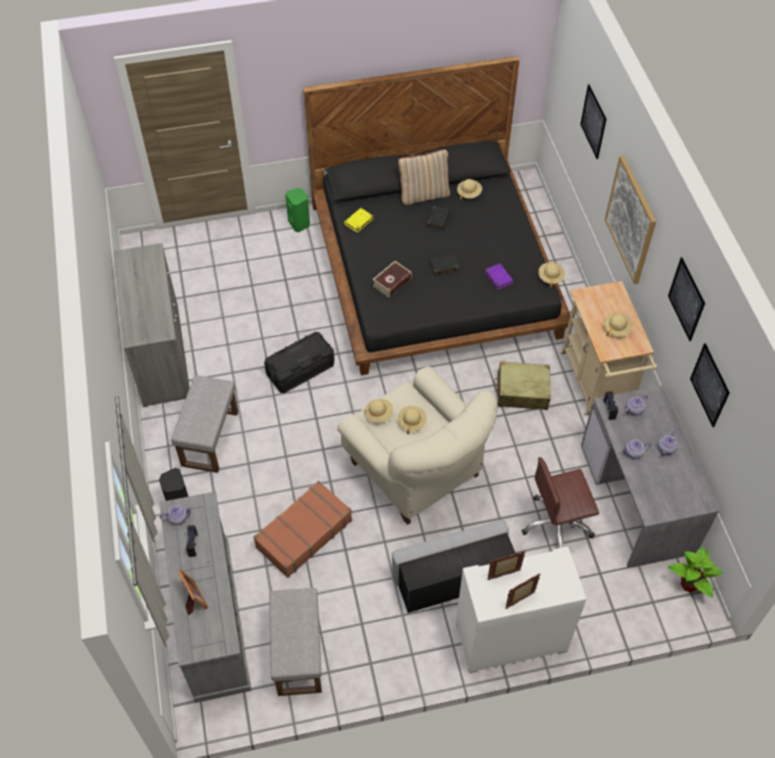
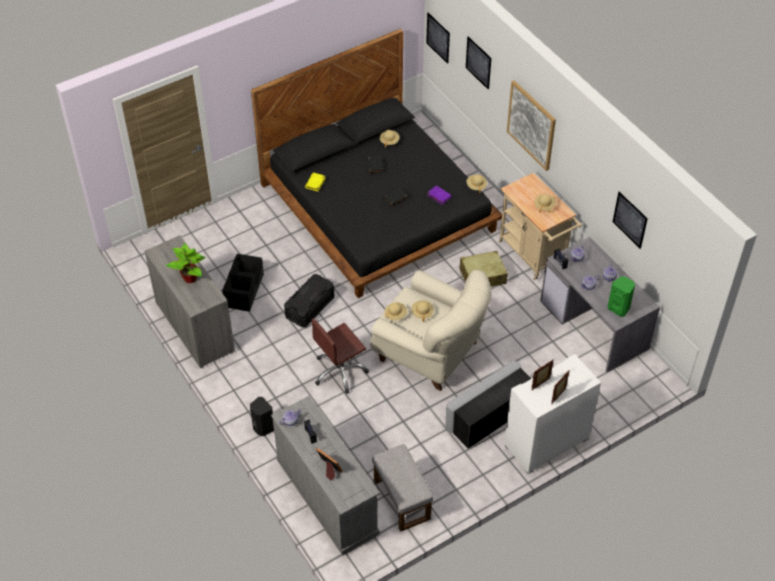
camera: 20 degrees left, 5 degrees down
(209, 437) = (263, 375): grey ottoman -> none
(236, 328) = (244, 291): none -> black storage box
(299, 223) = (257, 200): green speaker -> green speaker (619, 308)
(303, 533) = (367, 419): brown suitcase -> none
(392, 282) = (362, 220): book -> none
(423, 194) = (355, 150): beige pillow -> none
(557, 525) = (546, 359): brown office chair -> brown office chair (339, 372)
(686, 299) = (595, 166): picture -> picture (438, 38)
(690, 584) = (653, 370): potted plant -> potted plant (190, 278)

